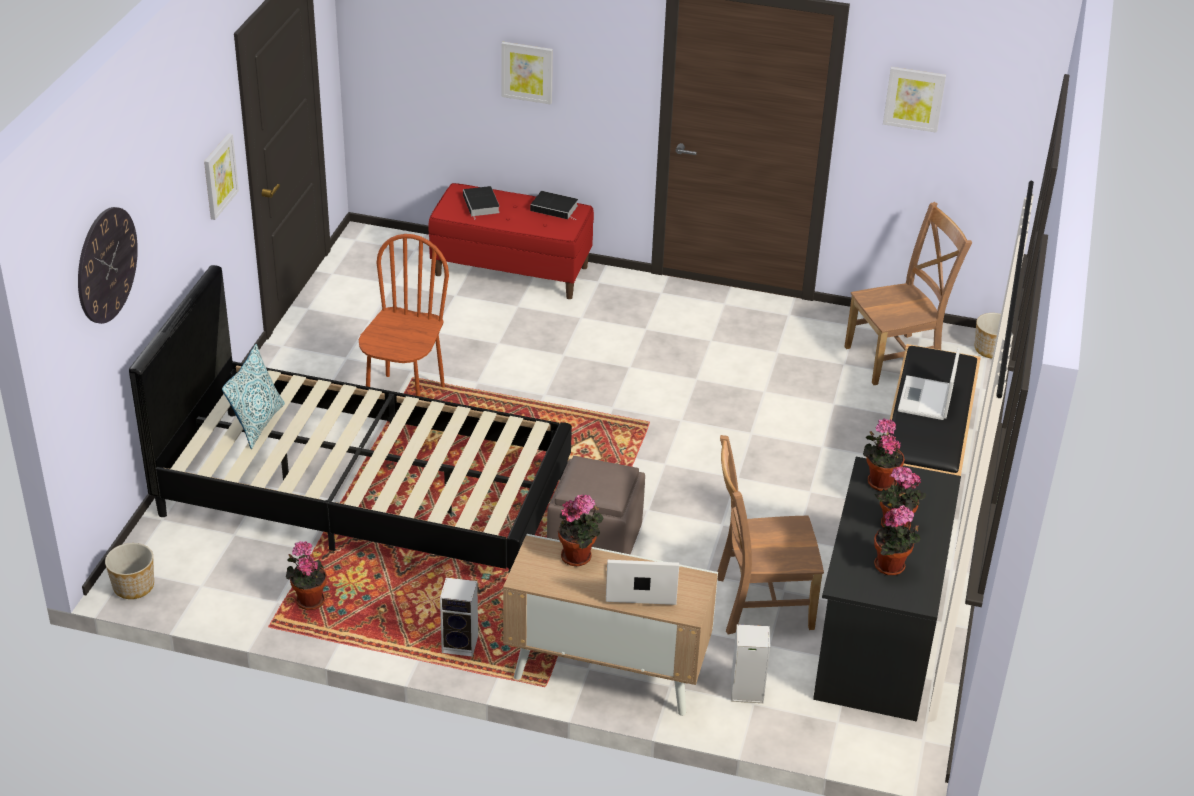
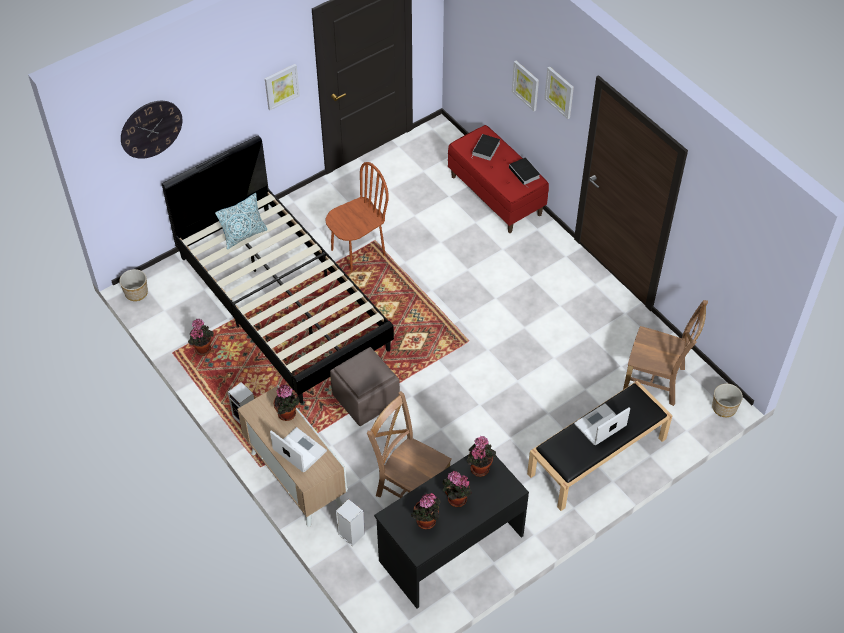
camera: 40 degrees right, 15 degrees up
(914, 98) = (714, 230): picture -> picture (559, 92)

